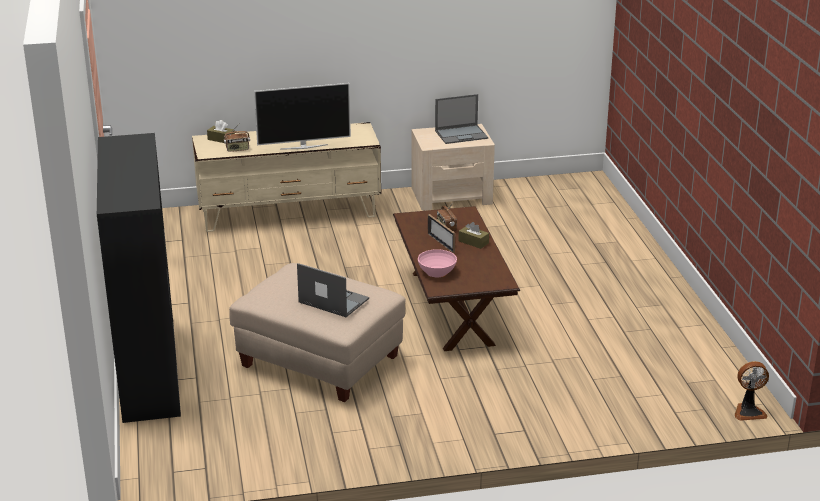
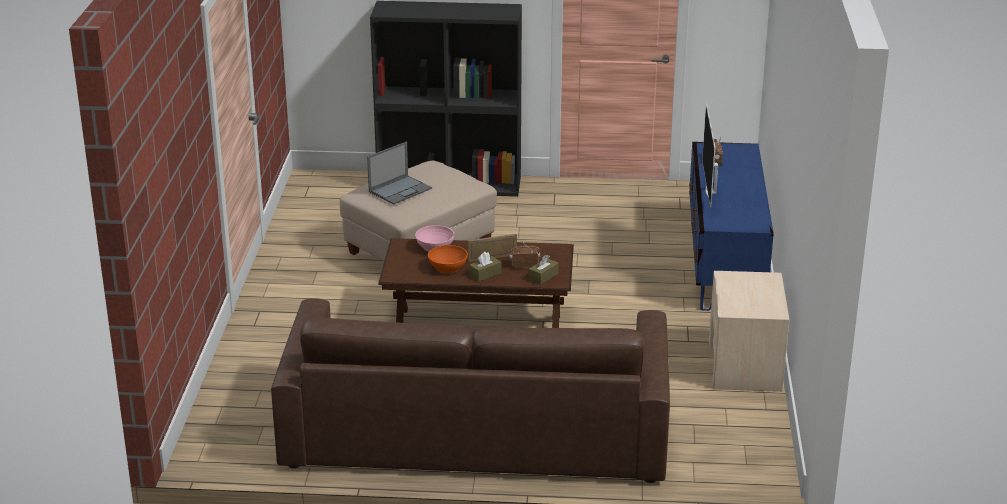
camera: 105 degrees right, 0 degrees up
(221, 139) = (743, 155): brown tissue box -> brown tissue box (543, 276)
(289, 213) = (724, 264): beige tv stand -> blue tv stand
(462, 134) = (755, 300): laptop -> none
(473, 260) = (447, 268): none -> orange bowl
(612, 285) = (477, 428): none -> brown sofa
(748, 412) = (191, 448): fan -> none

